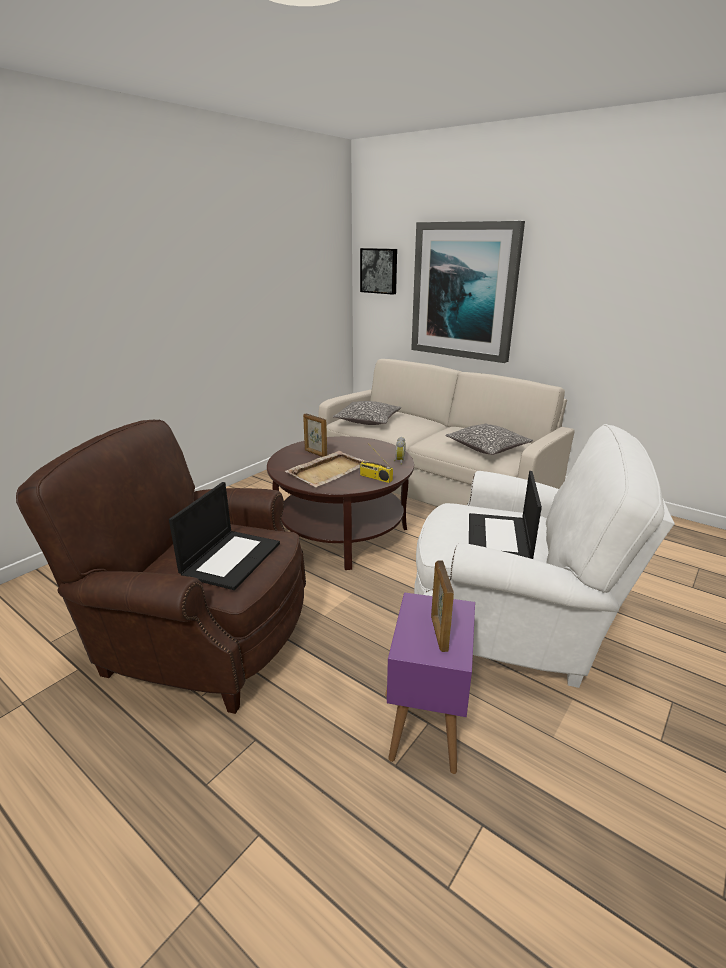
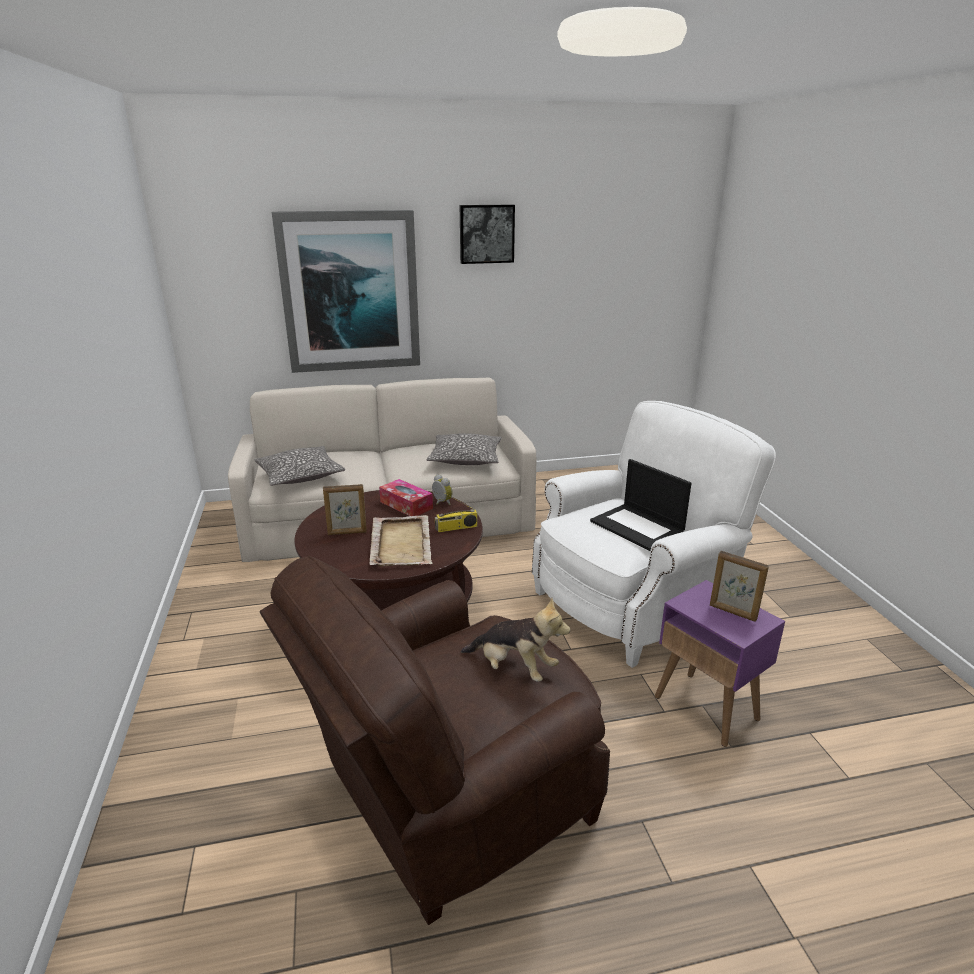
camera: 50 degrees left, 0 degrees up
(231, 558) = (514, 668): laptop -> plush toy
(376, 454) = (406, 505): none -> tissue box
(379, 271) = (213, 277): picture -> picture (486, 234)

